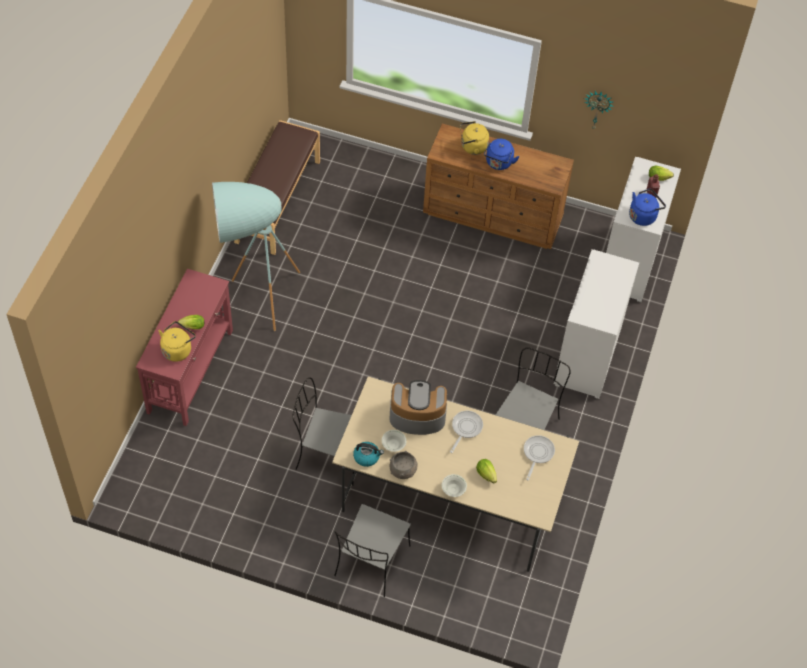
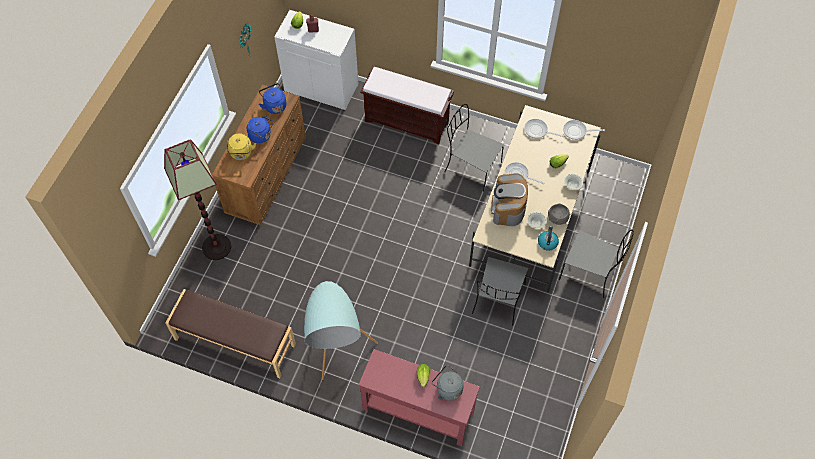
camera: 85 degrees left, 5 degrees up
(178, 349) = (447, 388): yellow kettle -> grey kettle
(394, 176) = (216, 247): none -> floor lamp
(541, 501) = (577, 131): none -> frying pan
(588, 357) = (407, 121): white cabinet -> brown bench
(643, 215) = (335, 37): blue kettle -> blue kettle (274, 105)

